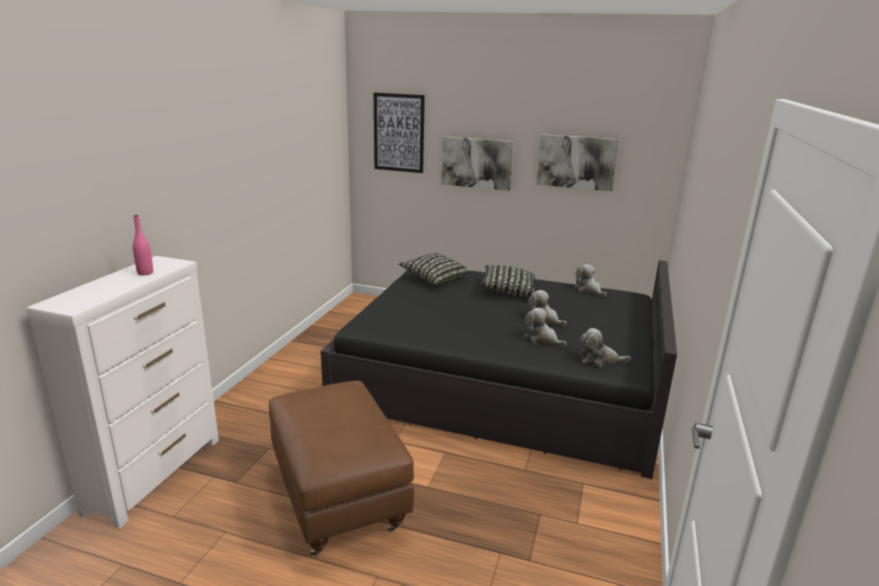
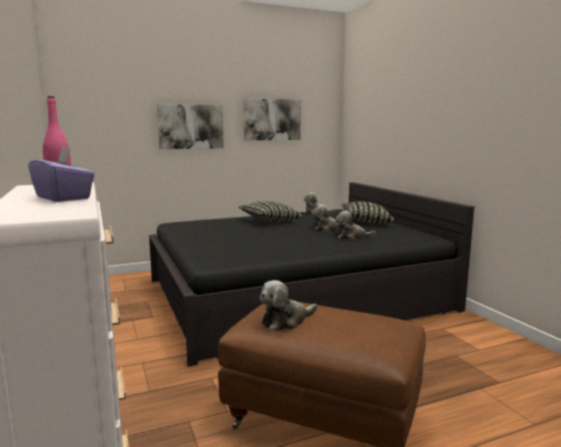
camera: 40 degrees left, 10 degrees down
(120, 285) = (64, 198): none -> purple tissue box
(399, 133) = (108, 103): picture -> none
(435, 278) = (200, 226): pillow -> pillow (365, 222)
(599, 360) = (405, 236): plush toy -> plush toy (286, 321)

